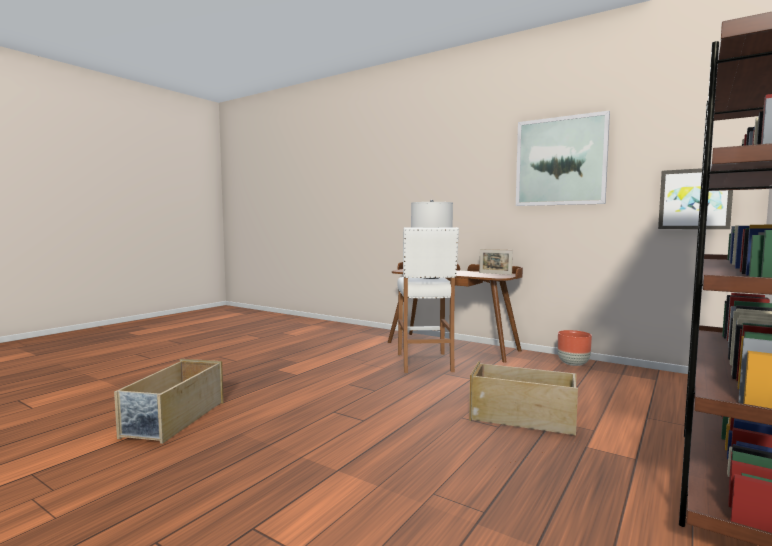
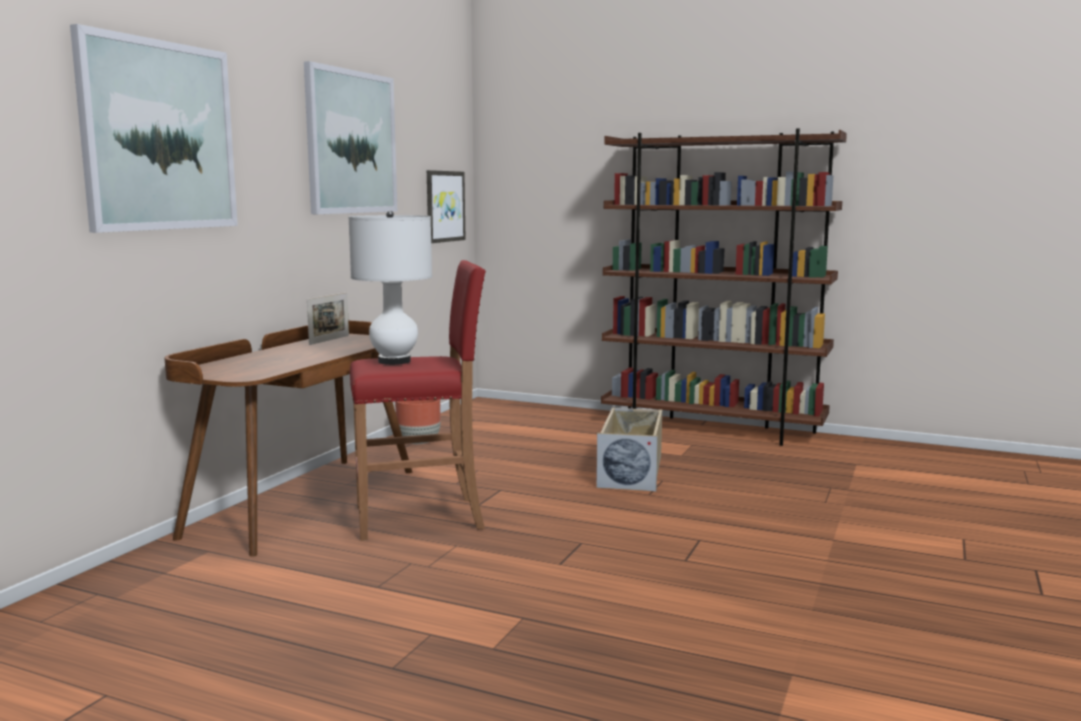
camera: 100 degrees left, 5 degrees up
(174, 420) = (828, 683): beige storage box -> none
(424, 363) = (421, 518): white stool -> red stool
(427, 175) = (159, 136): none -> picture

